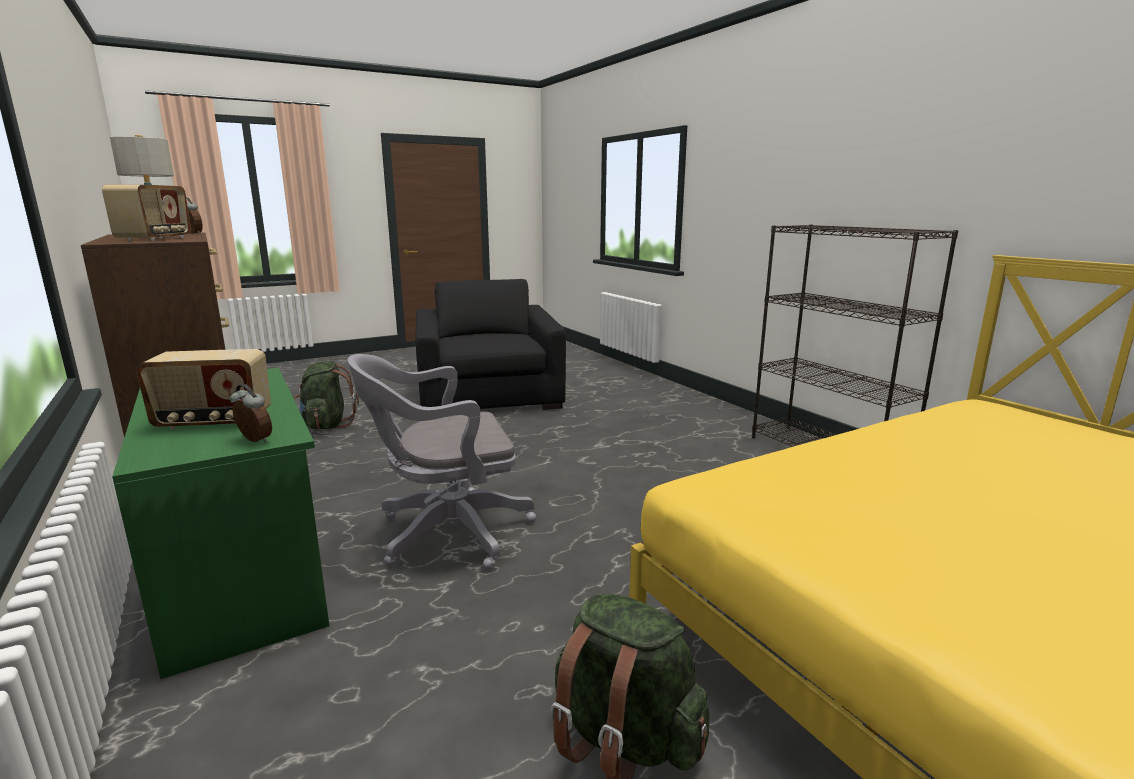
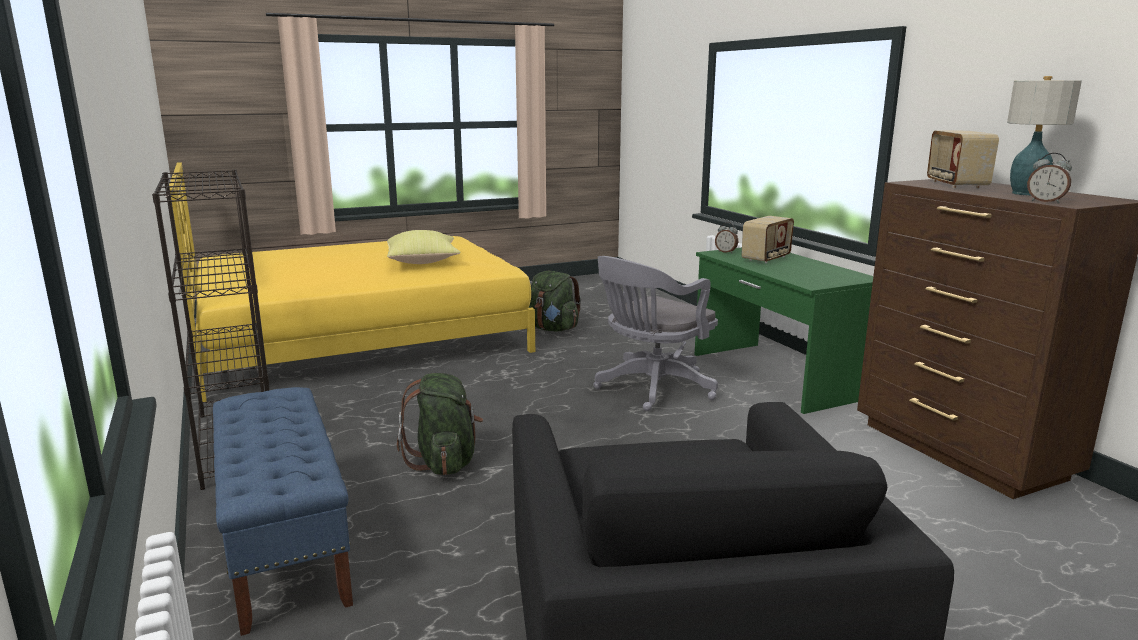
camera: 175 degrees left, 0 degrees up
(213, 422) = (766, 258): radio -> radio turned 135 degrees clockwise
(327, 425) = (923, 531): green backpack -> green backpack (444, 462)
(446, 533) = (651, 389): grey office chair -> grey office chair turned 150 degrees clockwise
(693, 410) = (284, 543): none -> blue bench
(886, 493) = (423, 262): none -> yellow pillow

